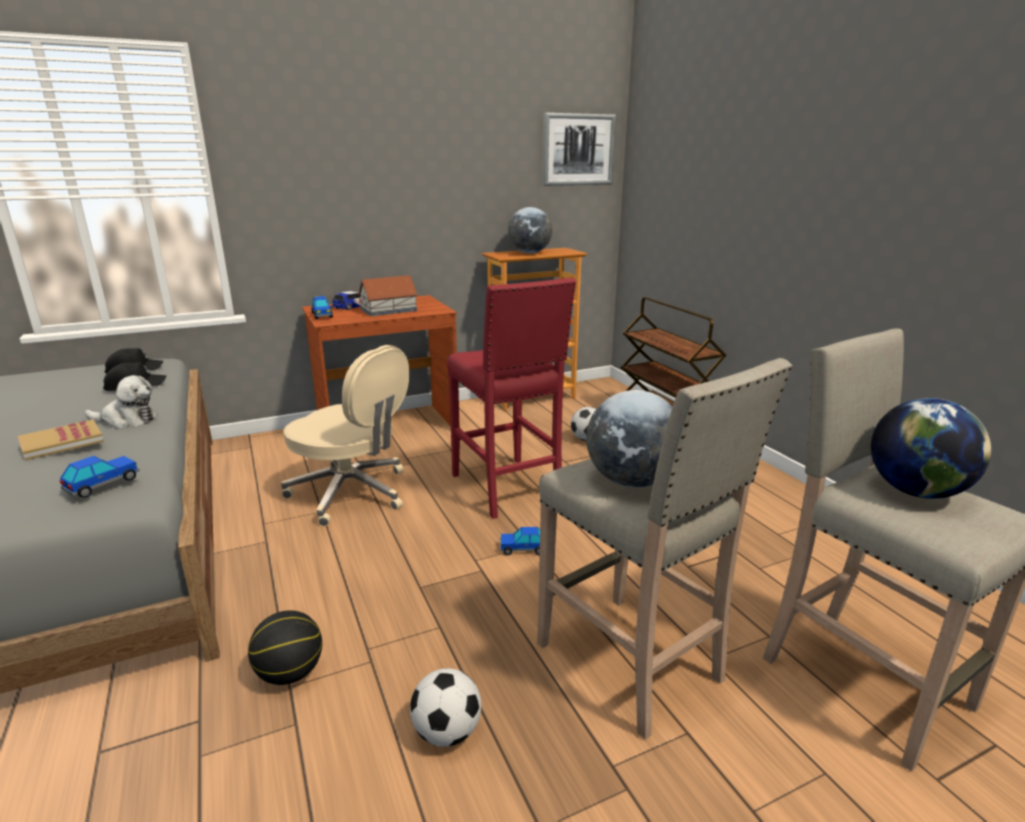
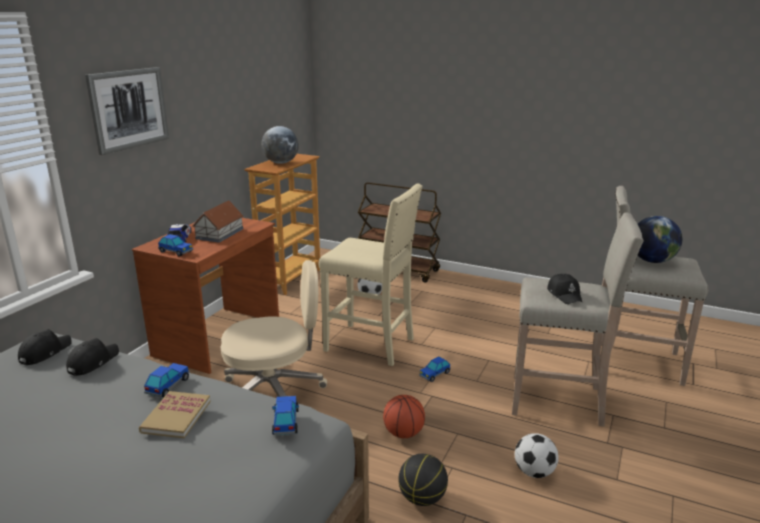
camera: 40 degrees left, 0 degrees up
(127, 420) = (168, 386): plush toy -> toy car
(387, 594) = (403, 433): none -> basketball
(506, 488) = (371, 345): red stool -> beige stool
(578, 150) = (288, 75): picture -> picture (129, 109)
(631, 481) = (565, 295): globe -> black cap

